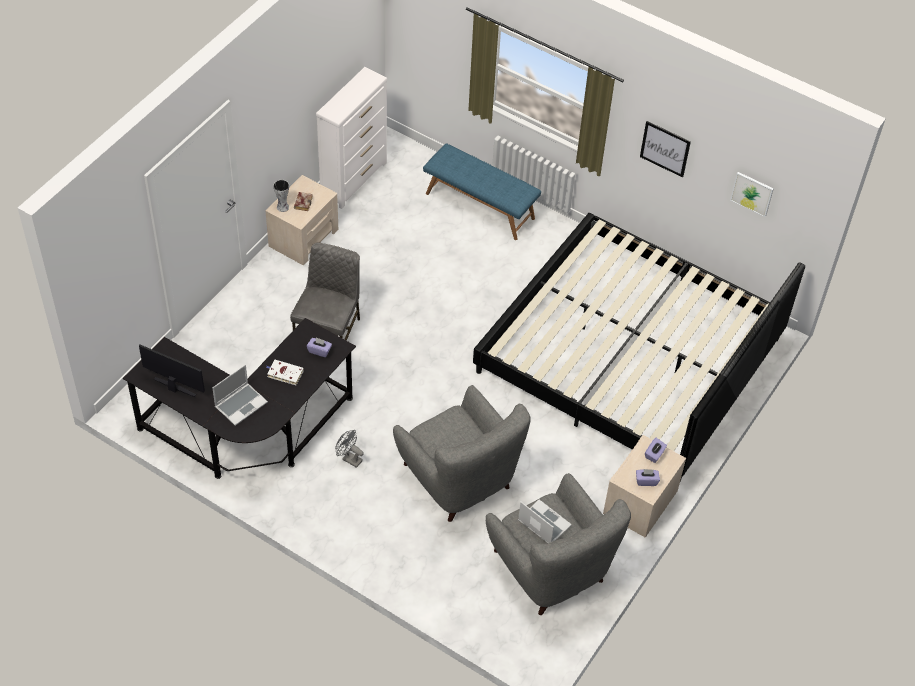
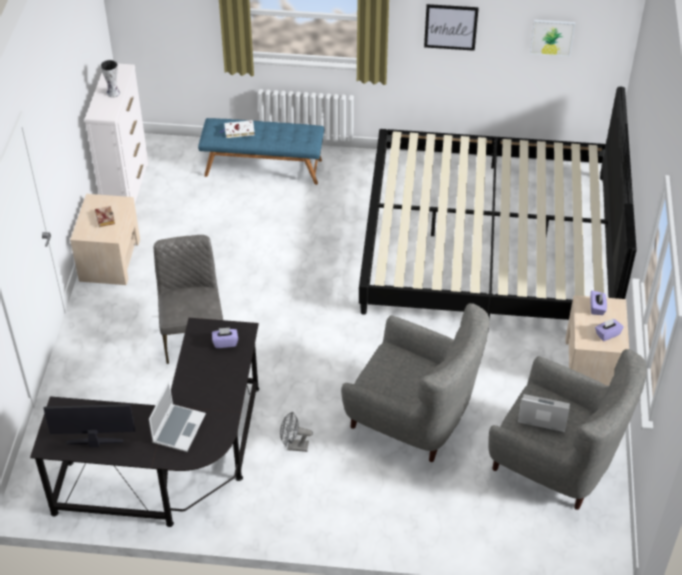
camera: 25 degrees left, 5 degrees down
(283, 207) = (86, 230): vase -> vase (113, 93)
(284, 373) = (203, 379): white book -> white book (238, 131)

